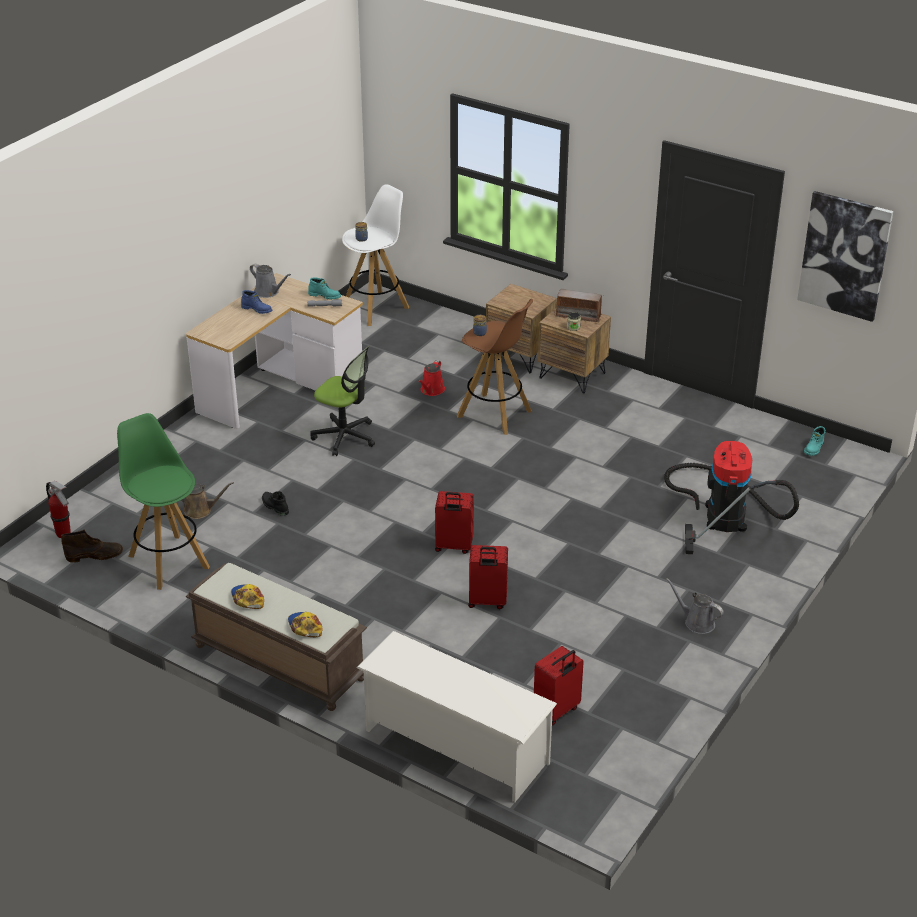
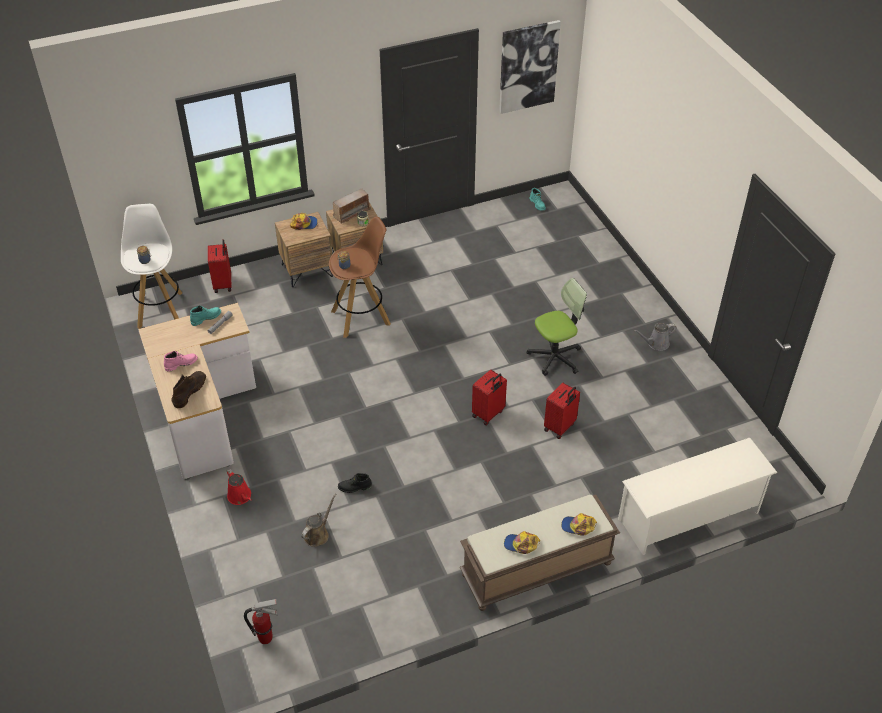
camera: 55 degrees left, 10 degrees up
(95, 555) = (314, 628): brown boot -> brown boot (190, 391)
(168, 561) = (363, 583): green stool -> none
(257, 309) = (181, 364): blue boot -> pink boot
(268, 292) = (163, 346): grey watering can -> none
(345, 436) = (307, 407): office chair -> office chair (555, 357)
(431, 390) = (299, 334): red watering can -> red watering can (240, 497)
(529, 298) = (304, 224): none -> cap
(557, 711) = (690, 449): red suitcase -> red suitcase (223, 284)
(723, 513) = (565, 275): vacuum cleaner -> none

